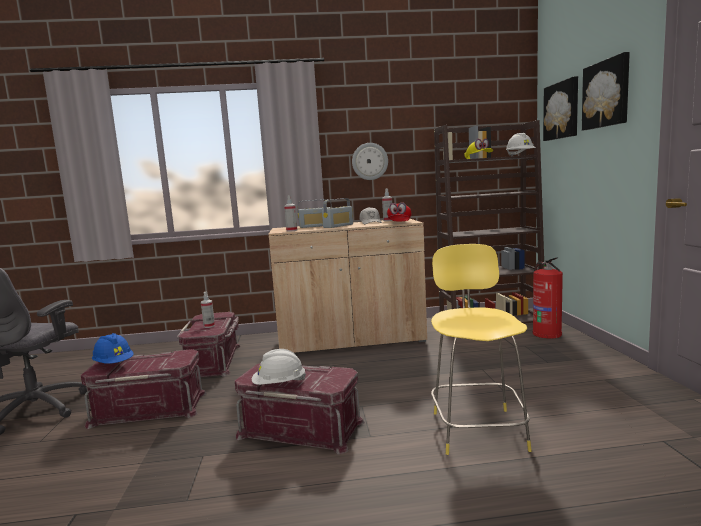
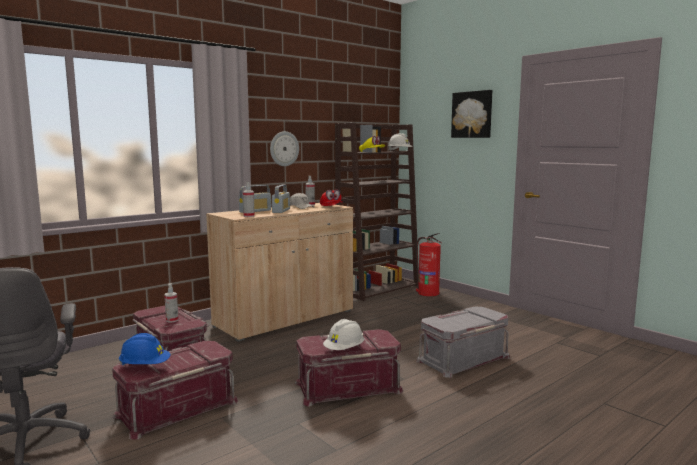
camera: 35 degrees left, 0 degrees up
(477, 428) = (462, 358): yellow stool -> grey storage box
(562, 110) = (428, 119): picture -> none

